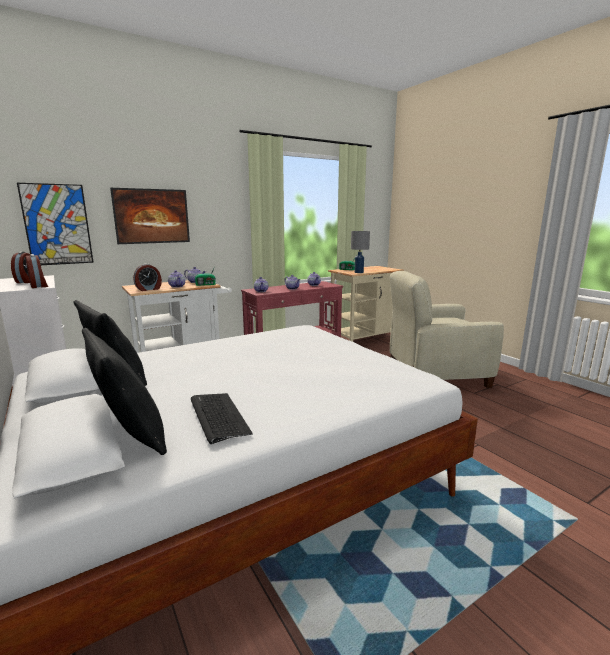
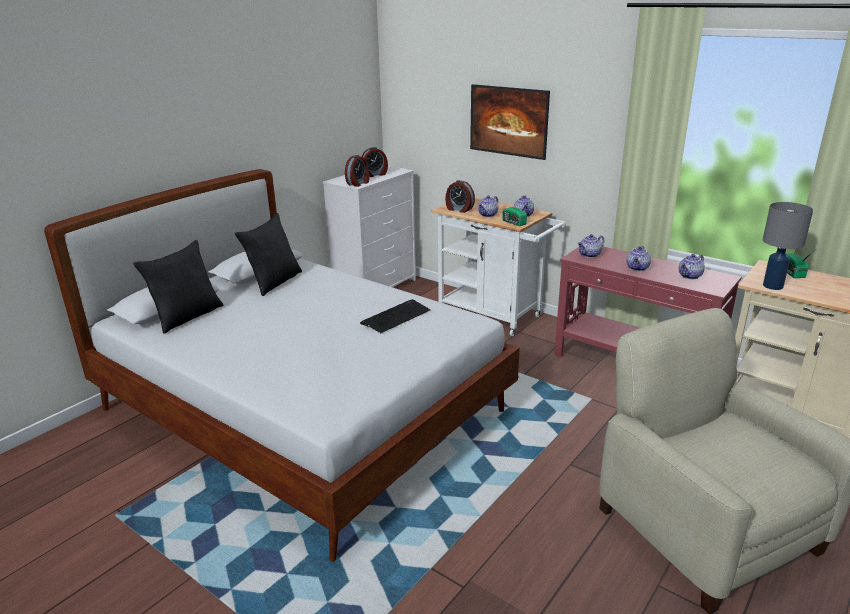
camera: 70 degrees right, 10 degrees up
(57, 225) = (427, 120): picture -> none
(218, 416) = (214, 335): keyboard -> keyboard (396, 317)

